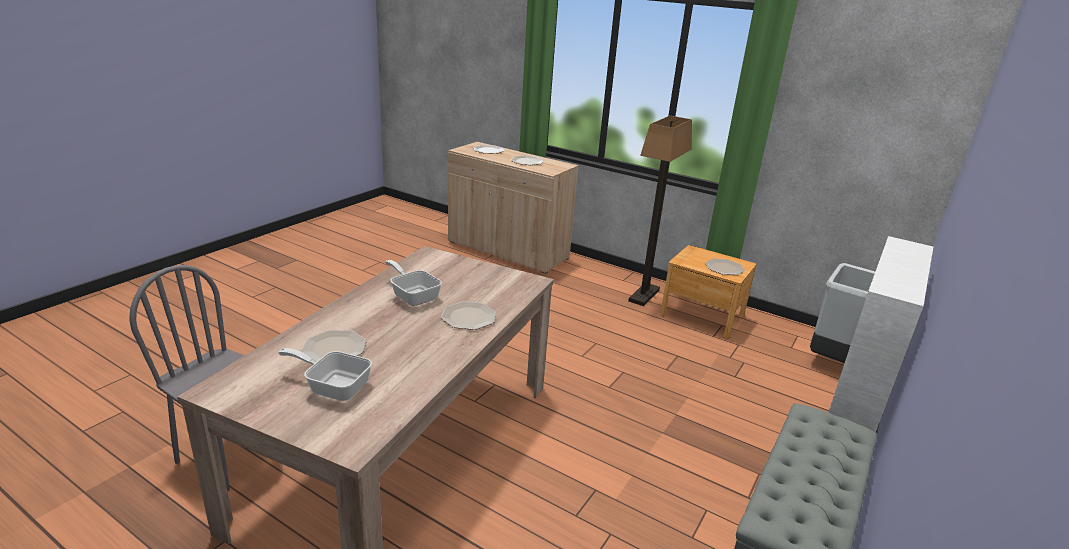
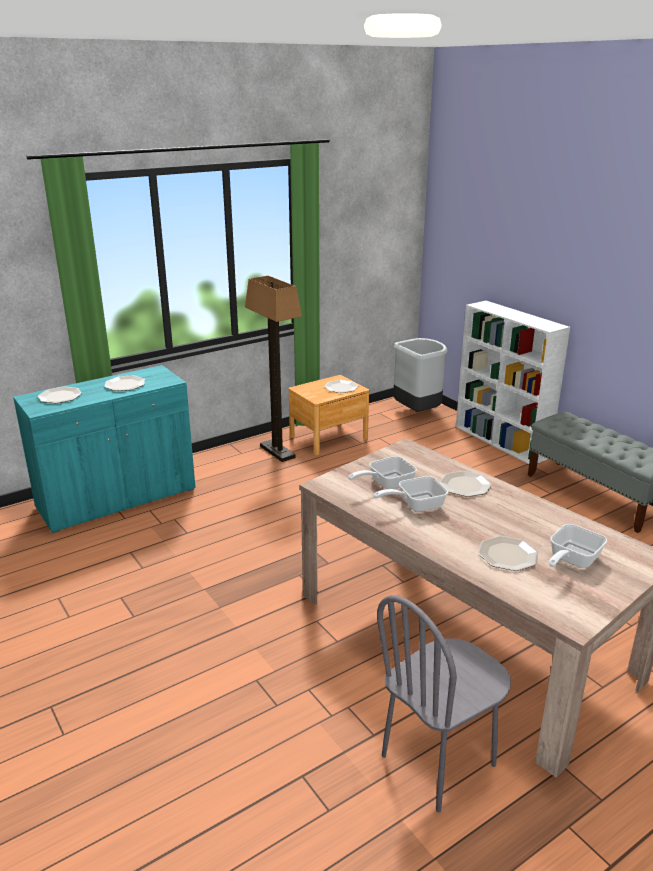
camera: 65 degrees left, 0 degrees up
(446, 279) = (386, 484): none -> frying pan
(507, 250) = (117, 499): beige cabinet -> turquoise cabinet

